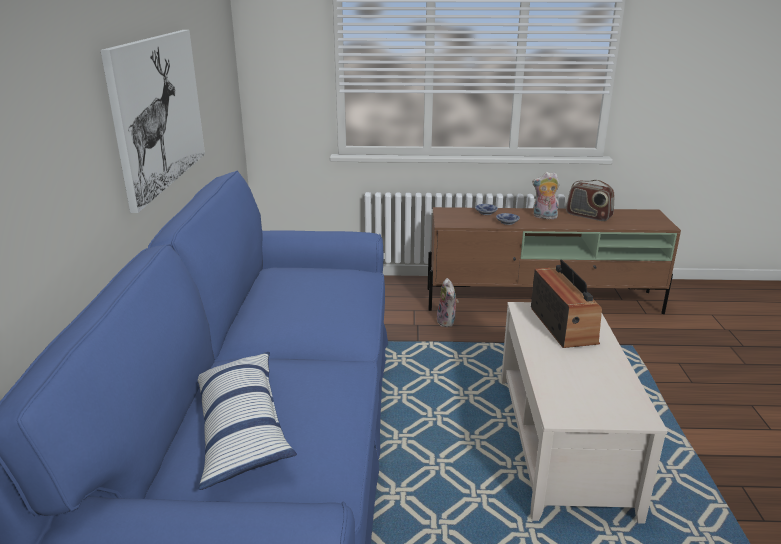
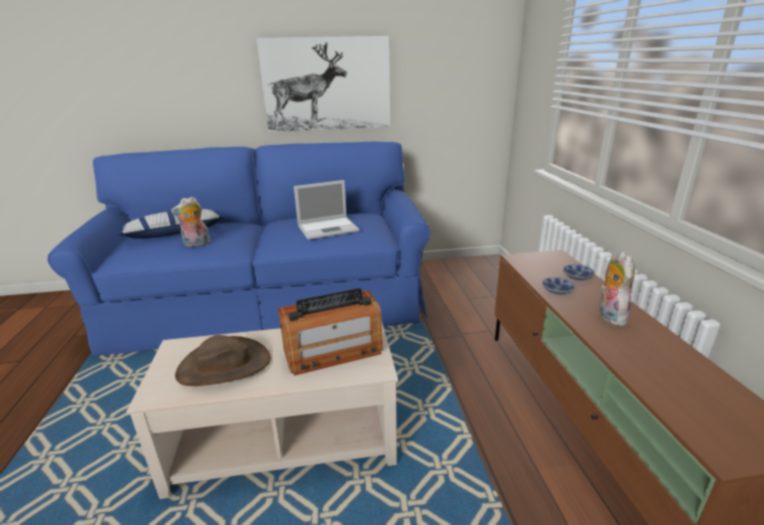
camera: 80 degrees right, 0 degrees up
(320, 293) = (329, 228): none -> laptop
(447, 322) = (478, 352): plush toy -> plush toy (196, 244)
(588, 216) = (663, 355): radio -> none
(590, 380) = (224, 366): none -> brown hat

